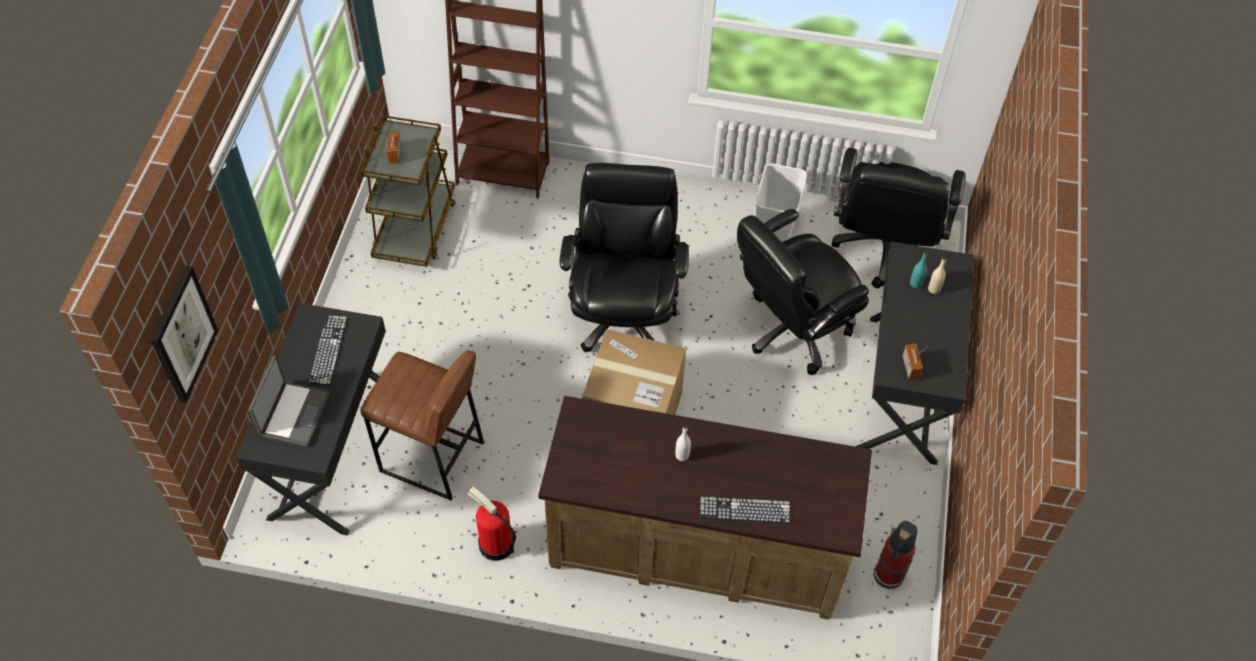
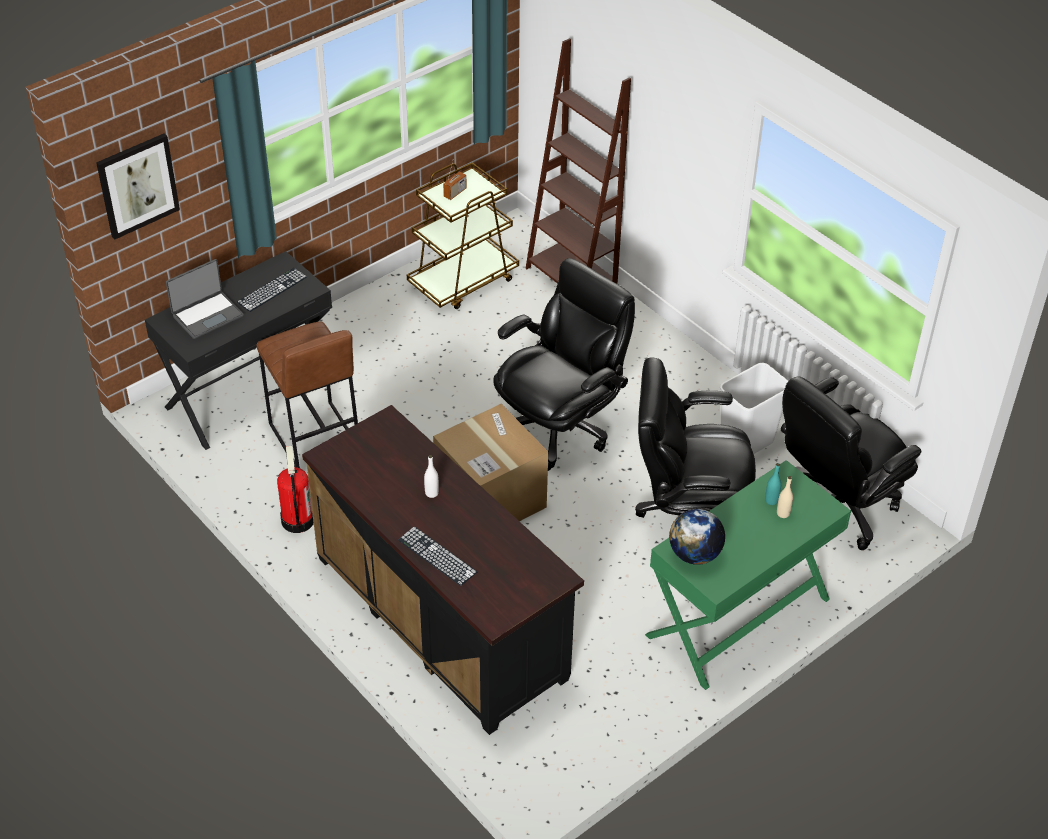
camera: 40 degrees right, 10 degrees down
(695, 546) = (440, 616): beige cabinet -> black cabinet
(887, 576) = (571, 738): fire extinguisher -> none
(903, 389) = (739, 617): black desk -> green desk
(910, 367) = (695, 554): radio -> globe

